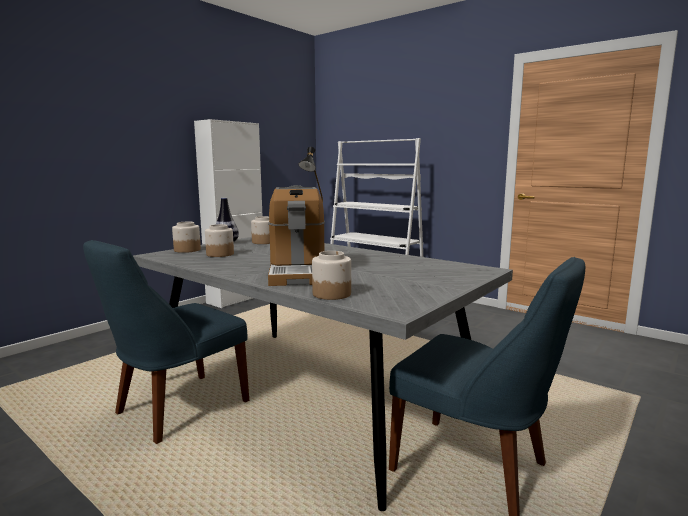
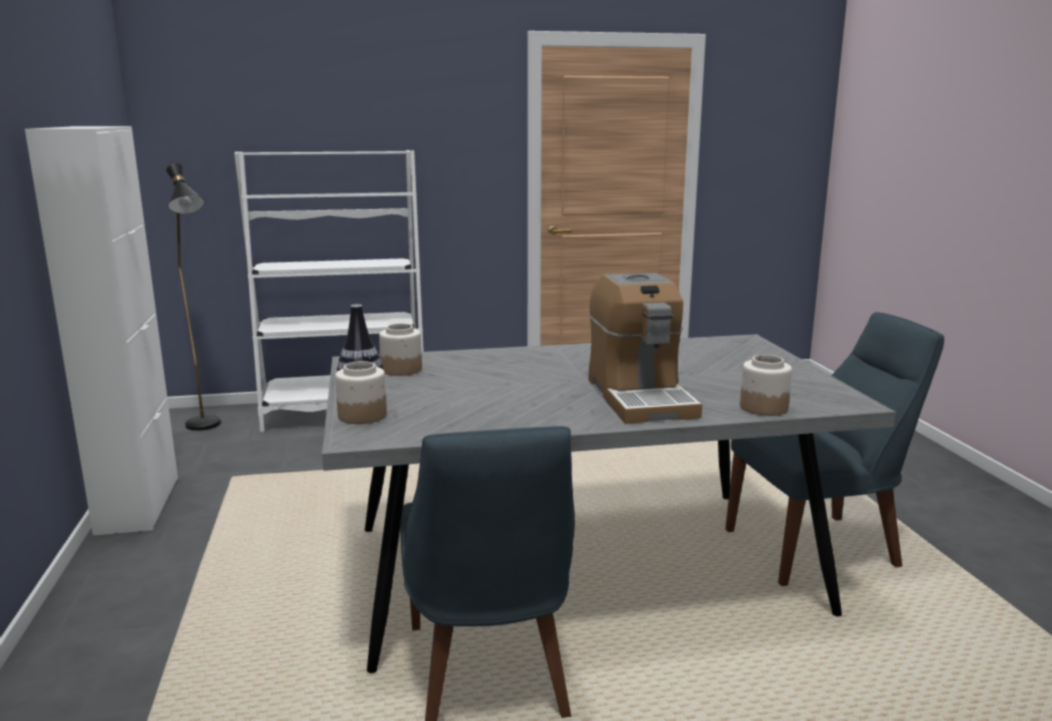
camera: 50 degrees left, 5 degrees up
(219, 254) = (444, 406): jar -> none
(298, 272) = (640, 397): coffee machine -> coffee machine turned 45 degrees clockwise

